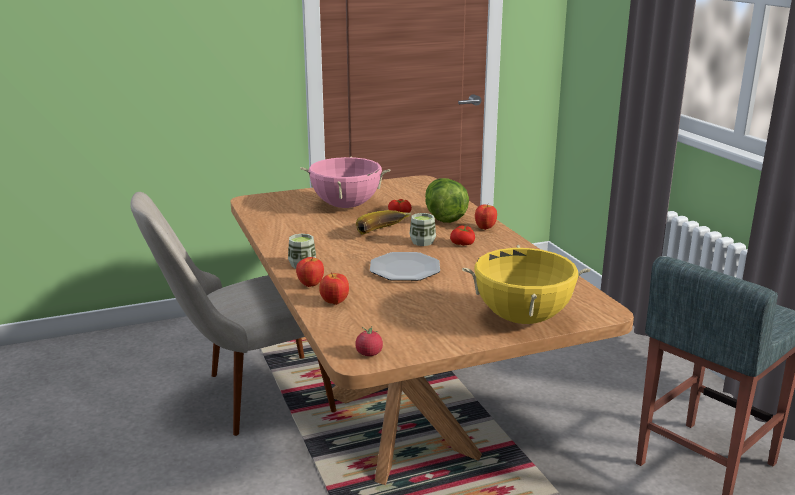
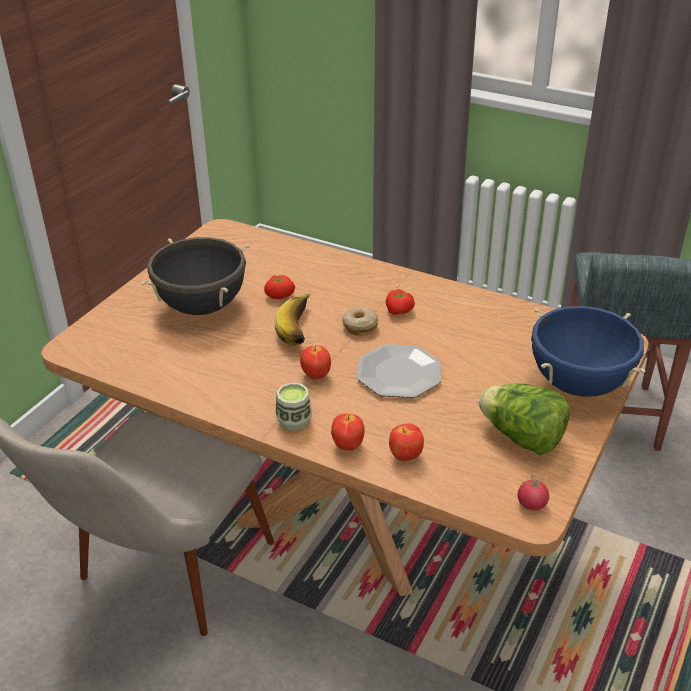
camera: 40 degrees left, 15 degrees up
(346, 206) = (202, 306): pink cooking pot -> black cooking pot
(422, 242) = (359, 326): cup -> donut
(443, 217) = (325, 278): lettuce -> lettuce (522, 438)
(484, 228) = (386, 278): apple -> apple (315, 375)
(522, 318) = (578, 384): yellow cooking pot -> blue cooking pot

